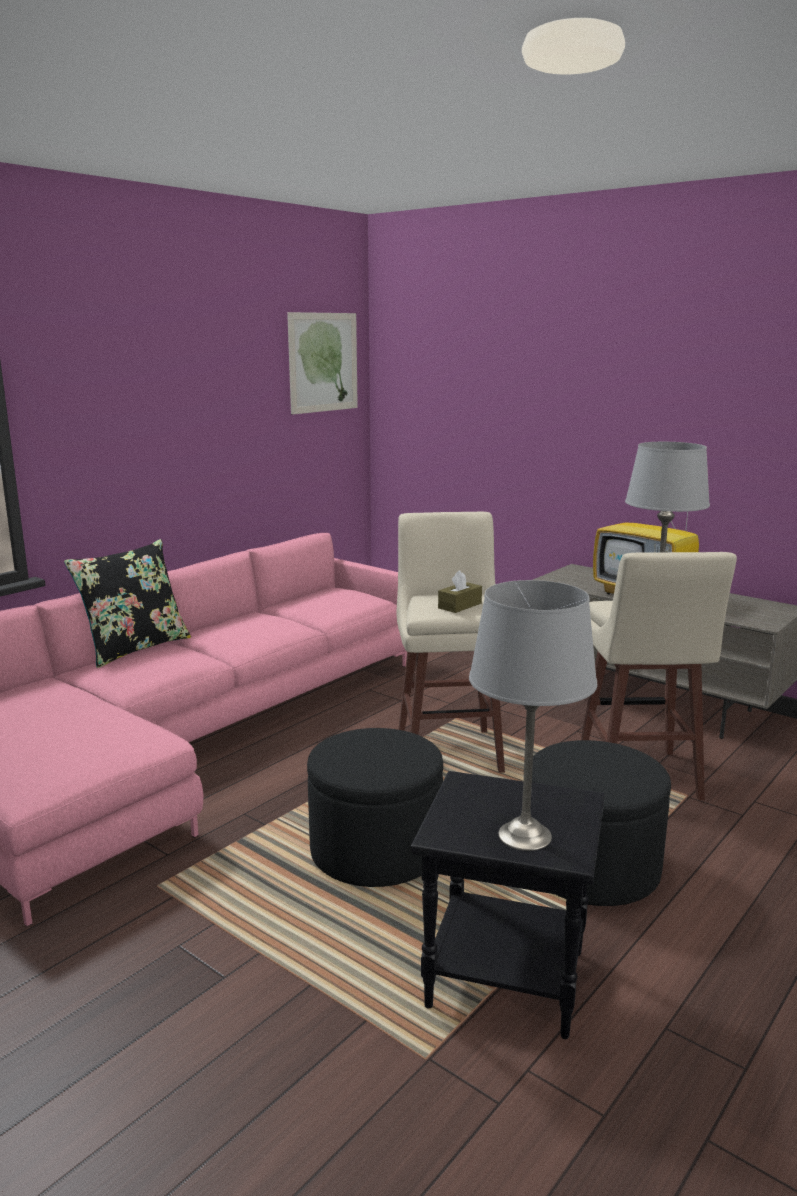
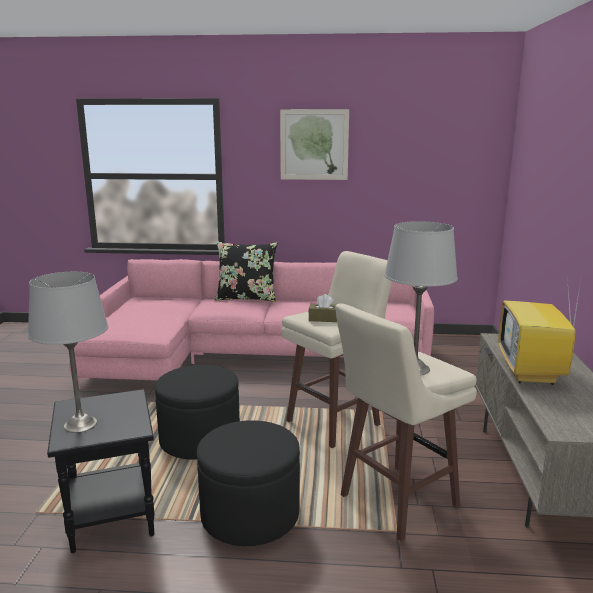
camera: 55 degrees right, 0 degrees up
(323, 362) = (459, 145): picture -> picture (314, 145)

